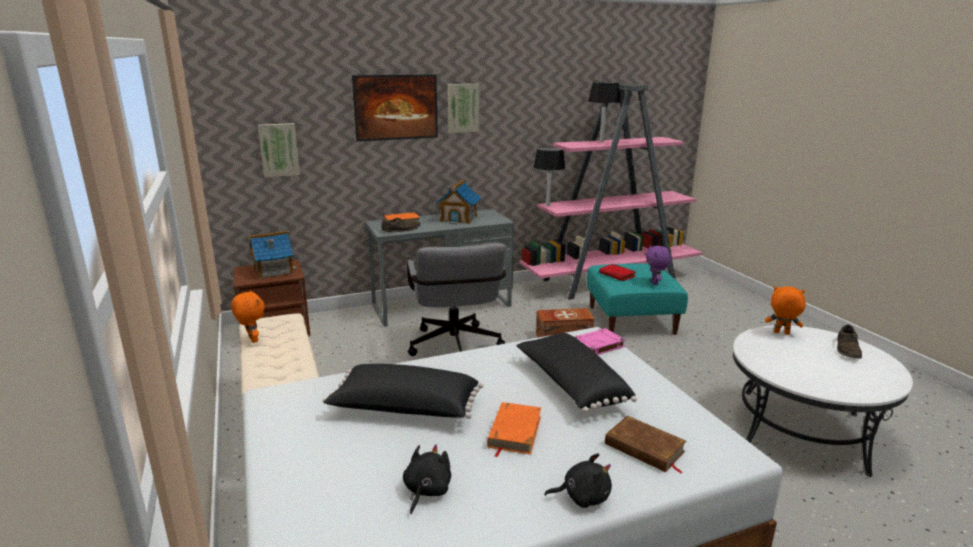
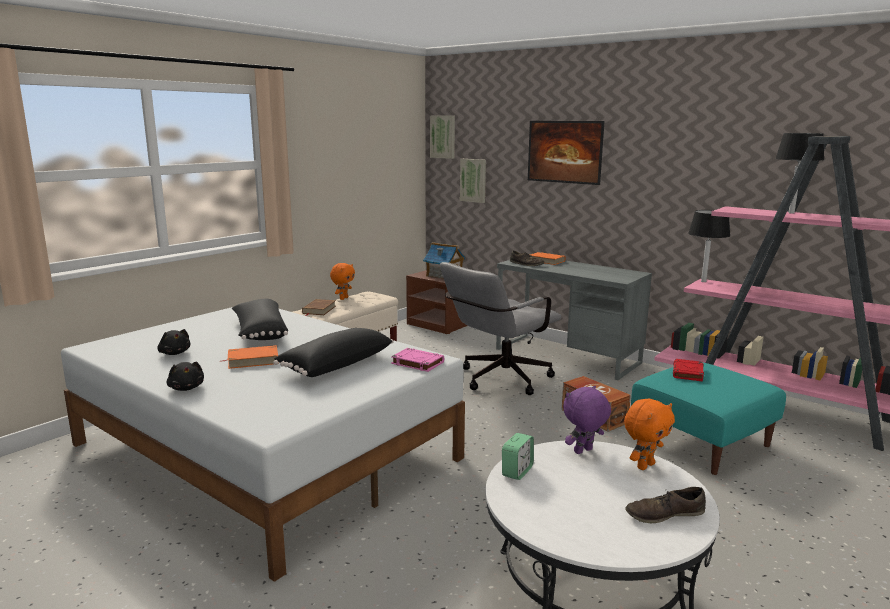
camera: 60 degrees right, 5 degrees down
(426, 491) = (175, 353): black plush toy -> black plush toy turned 60 degrees clockwise
(459, 218) = (594, 270): toy house -> none
(463, 108) = (629, 157): picture -> picture (443, 136)
(644, 448) = (258, 397): brown book -> brown book (319, 310)
(655, 283) = (704, 393): purple plush toy -> purple plush toy (583, 451)
(781, 333) = (644, 465): orange plush toy -> orange plush toy turned 60 degrees clockwise
(782, 375) = (517, 471): none -> alarm clock

